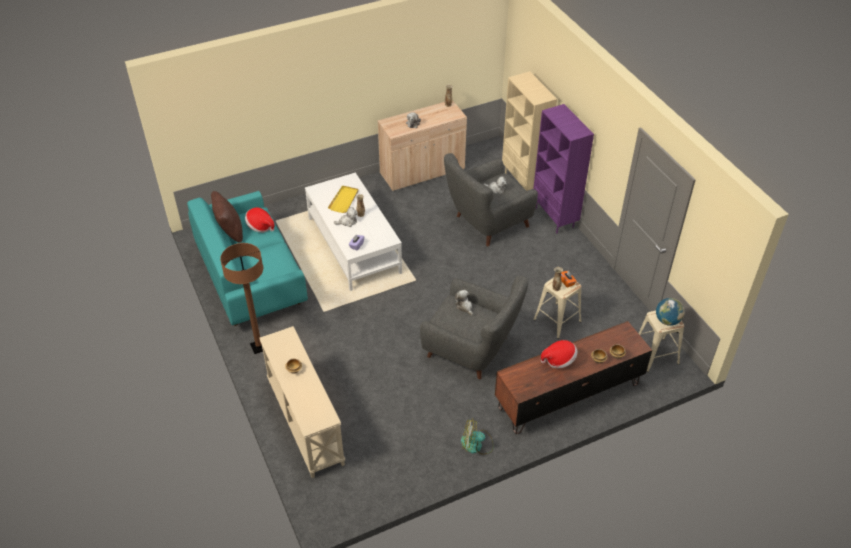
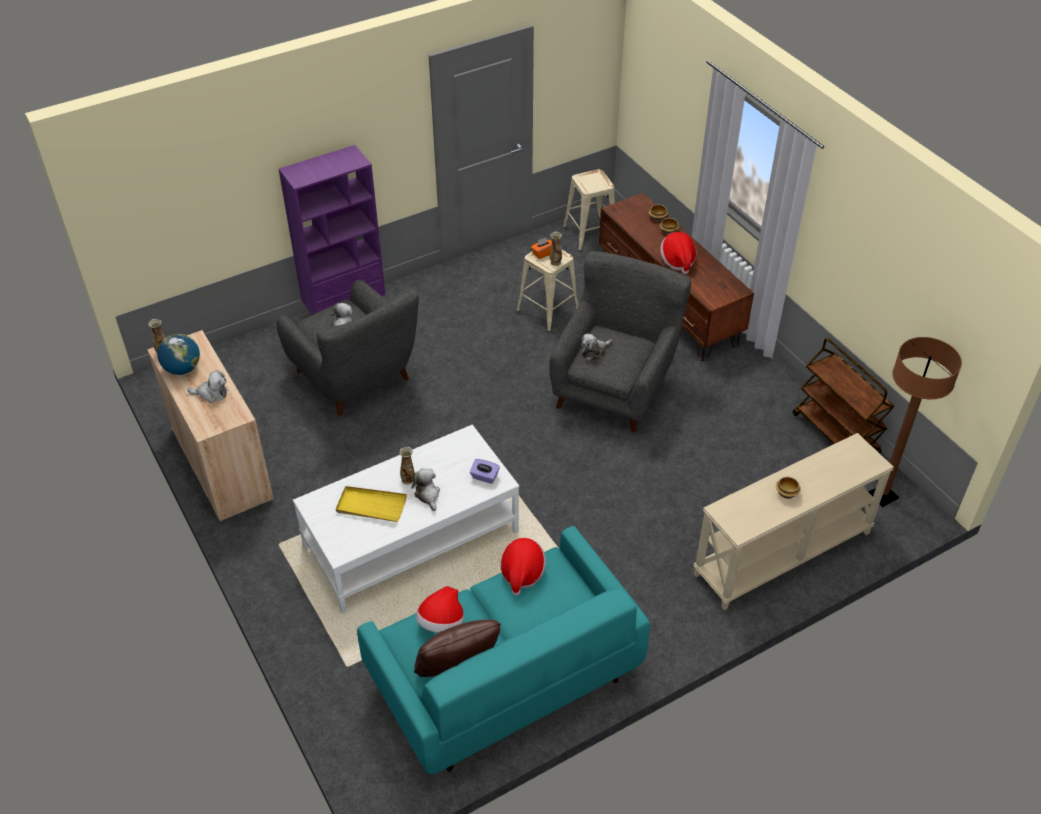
camera: 95 degrees left, 0 degrees up
(259, 347) = (657, 636): brown floor lamp -> brown floor lamp (883, 496)
(284, 258) = (522, 573): none -> hat
(410, 480) = (836, 435): none -> brown cart
(476, 445) = (764, 378): fan -> none
(523, 183) = (263, 343): beige bookcase -> none
(667, 320) = (594, 180): globe -> globe (182, 369)

